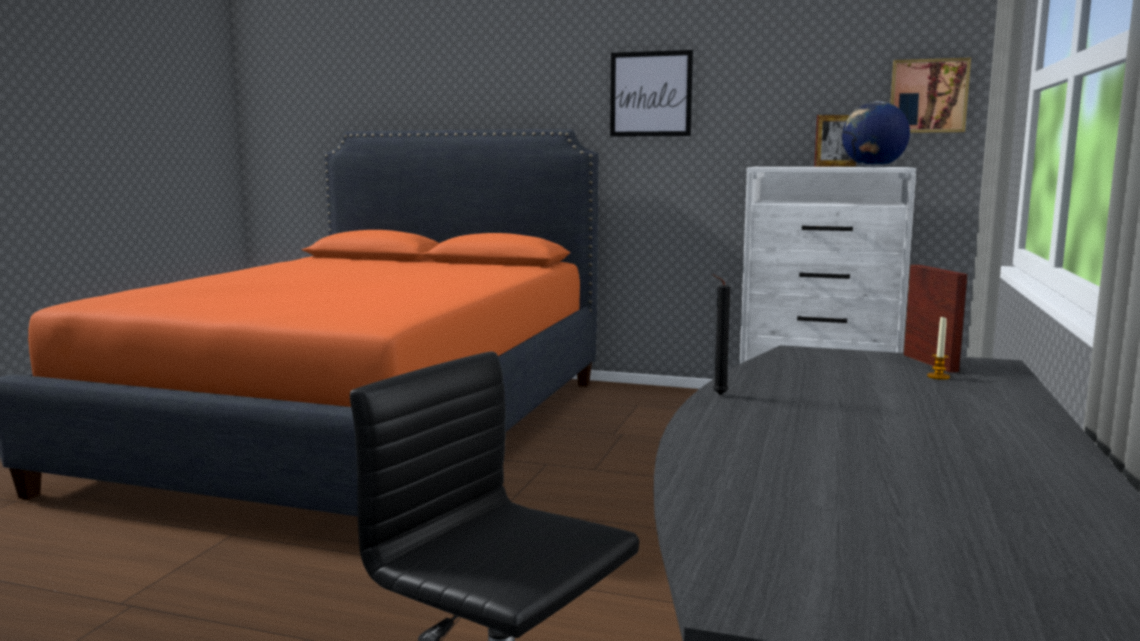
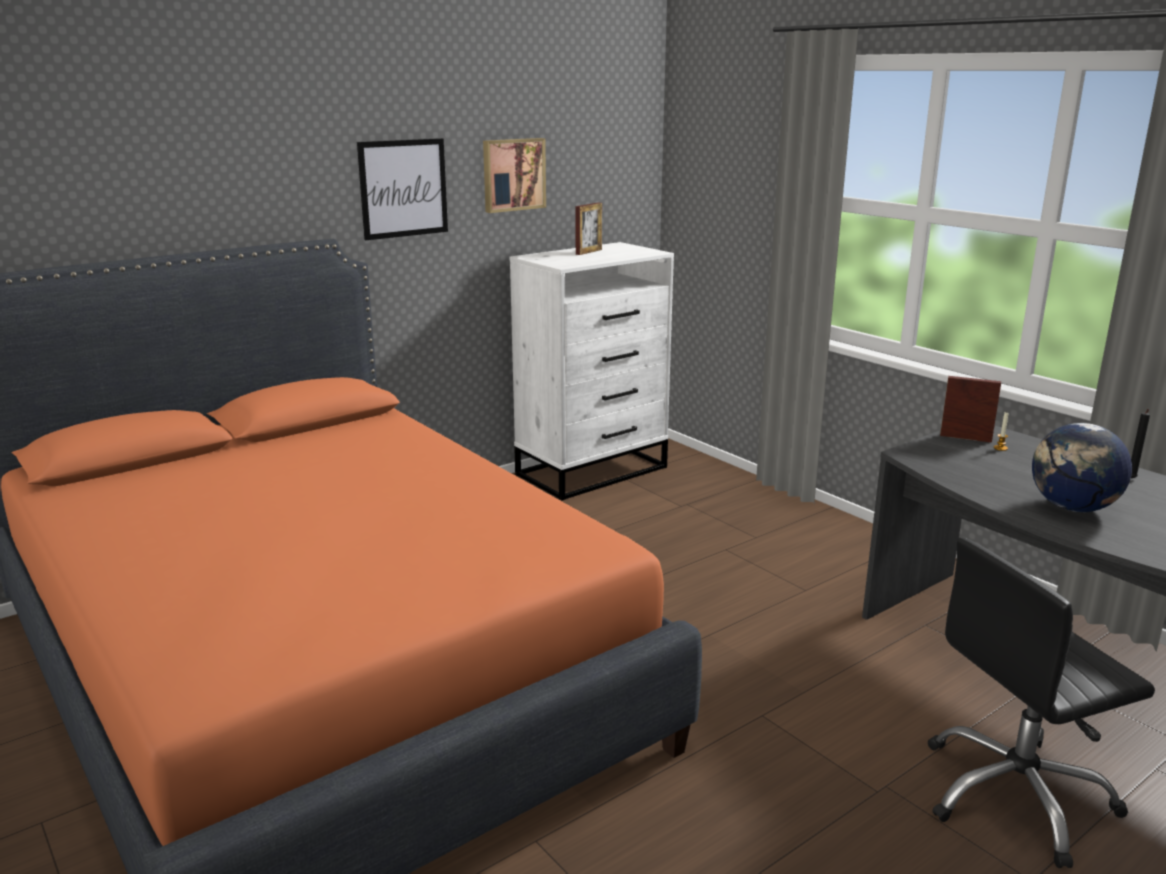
camera: 55 degrees left, 10 degrees up
(717, 395) = (1010, 508): black candle -> black candle (1131, 479)
(873, 167) = (634, 253): globe -> globe (1072, 508)
(928, 96) = (627, 178): picture -> picture (513, 174)

